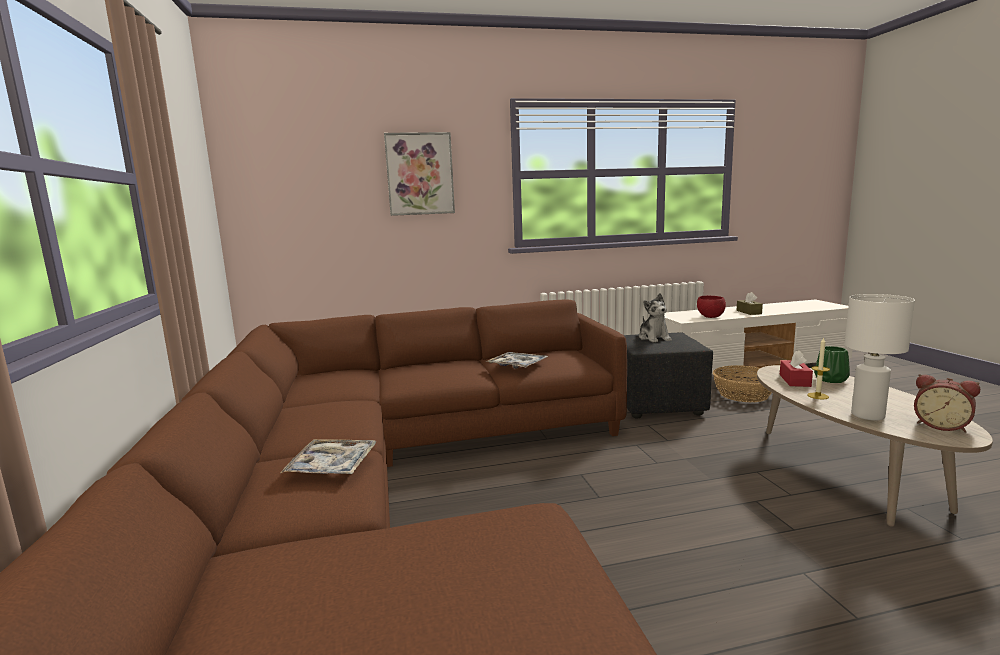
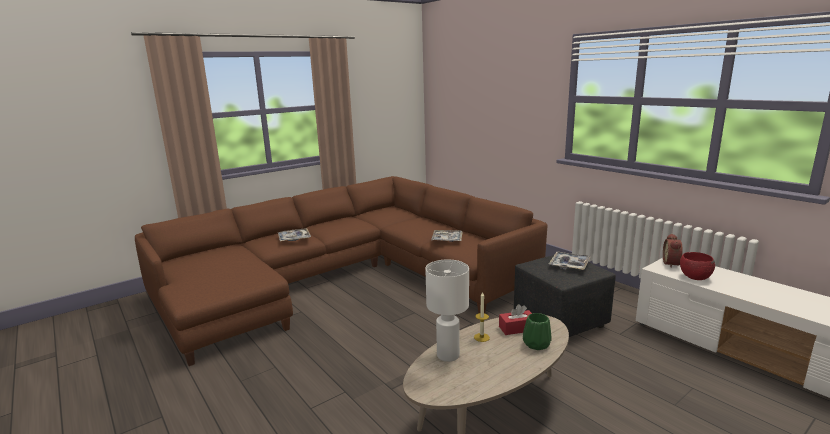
camera: 65 degrees right, 5 degrees up
(420, 174) = (509, 94): picture -> none
(654, 338) = (569, 265): plush toy -> tray
(744, 394) = (643, 360): basket -> none
(749, 312) = (761, 294): brown tissue box -> none
(941, 426) = (445, 385): alarm clock -> alarm clock (672, 264)

